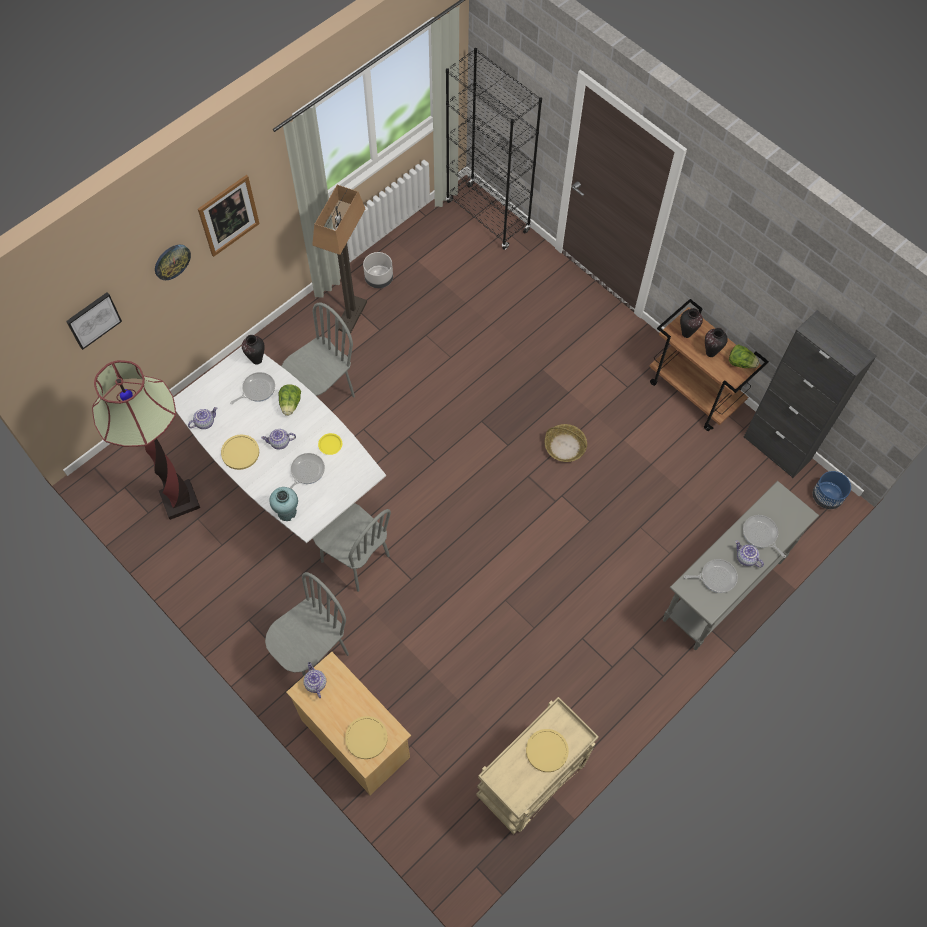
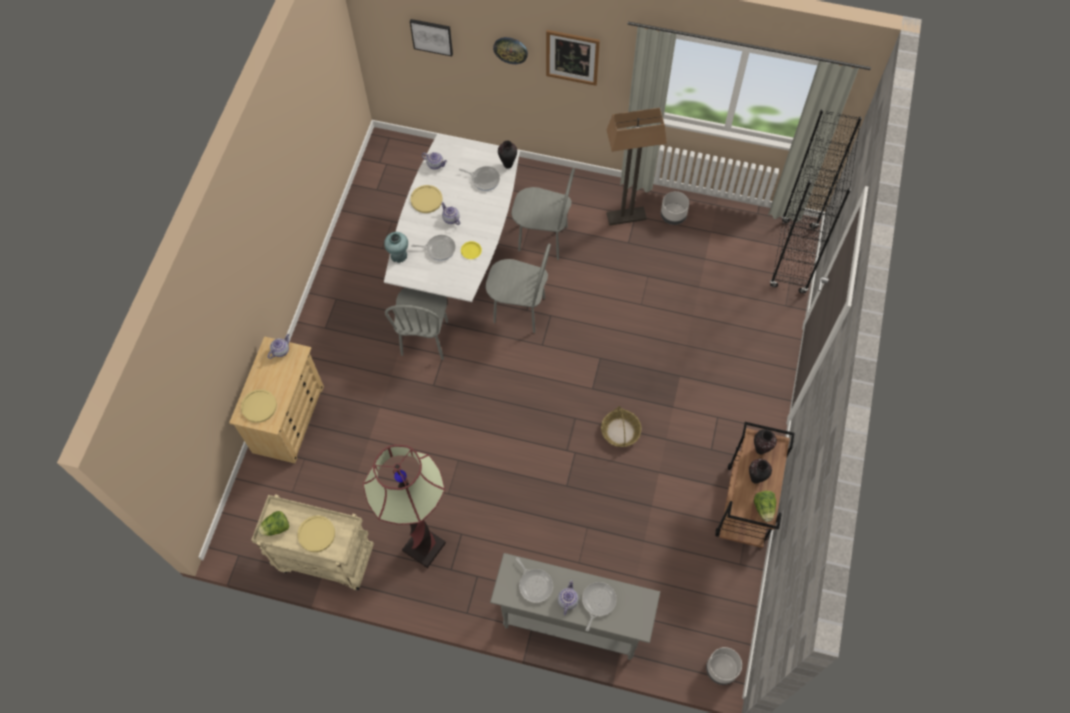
camera: 60 degrees right, 0 degrees up
(180, 500) = (398, 202): floor lamp -> floor lamp (424, 547)
(290, 404) = (486, 207): lettuce -> lettuce (276, 528)
(313, 654) = (335, 354): grey chair -> grey chair (519, 310)
(776, 448) = (739, 602): black cabinet -> none
(827, 497) = (721, 669): blue planter -> grey planter

